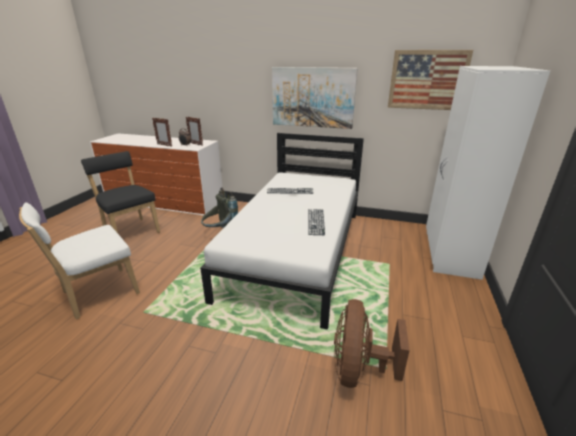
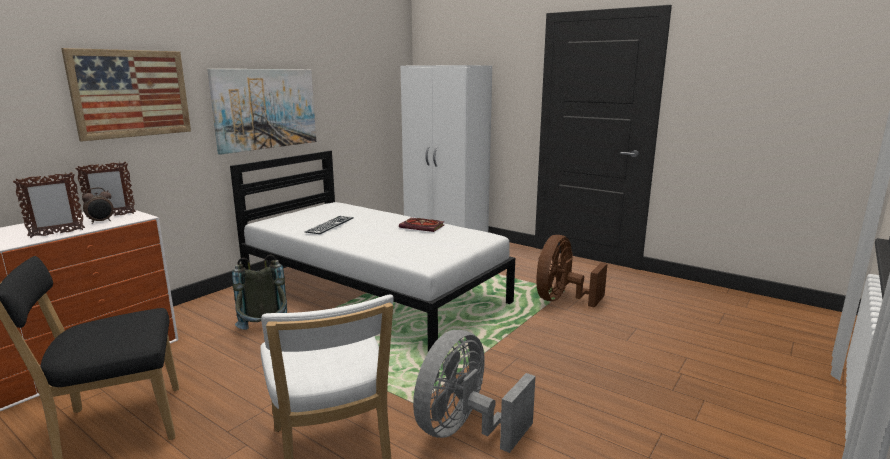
camera: 70 degrees left, 10 degrees down
(111, 342) = (465, 430): none -> grey fan
(316, 221) = (423, 226): keyboard -> book
(359, 369) = (562, 300): brown fan -> brown fan turned 90 degrees clockwise
(427, 80) = (366, 80): picture -> picture (131, 93)

